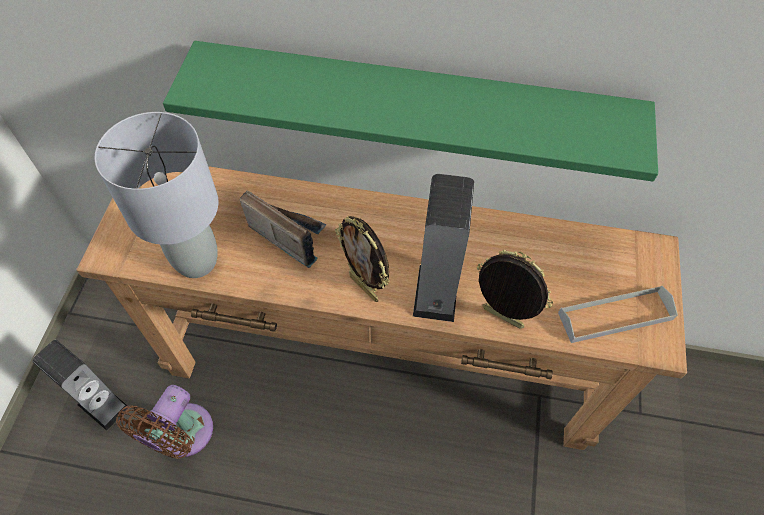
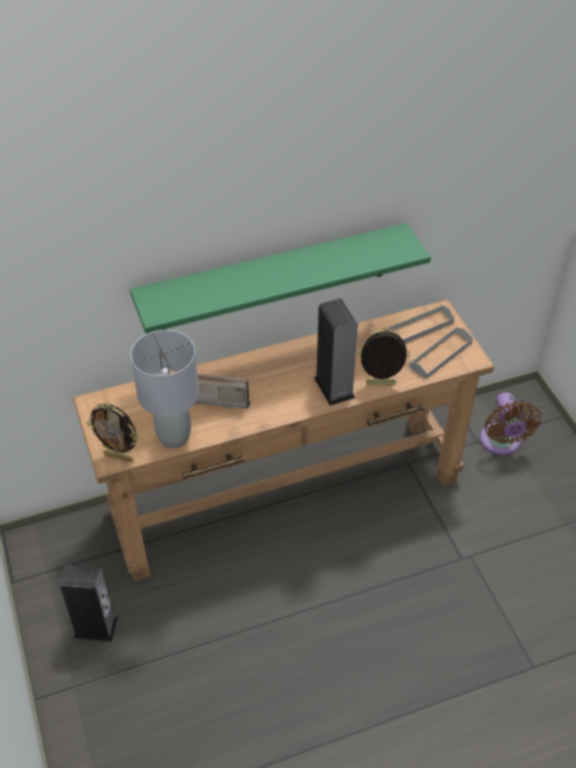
camera: 30 degrees left, 10 degrees down
(182, 436) = (174, 614): brown fan -> brown fan (501, 443)
(365, 287) = (290, 403): picture frame -> picture frame (119, 457)
(609, 261) = (419, 328): none -> grey tray

